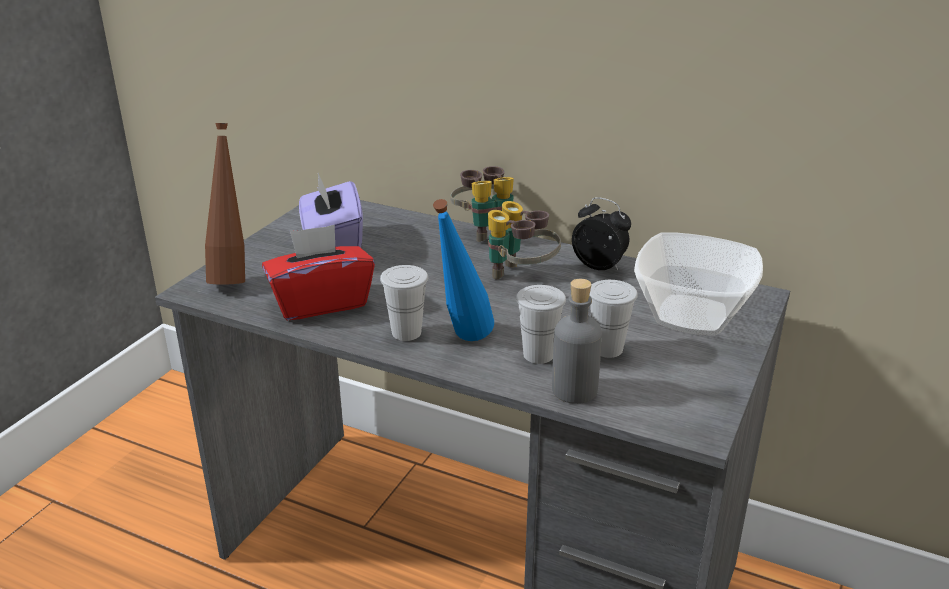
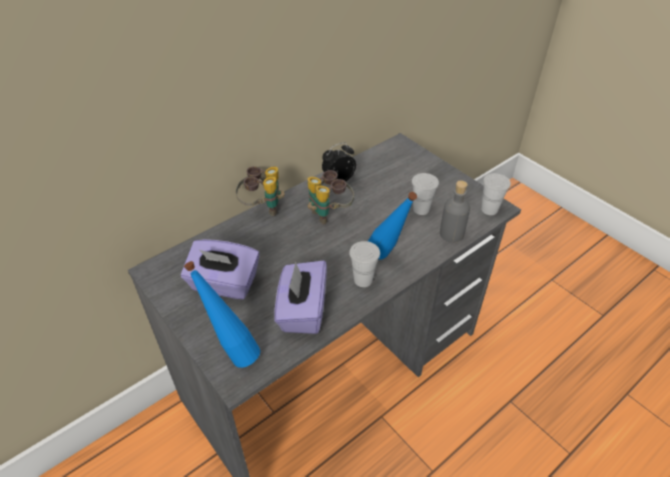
camera: 65 degrees left, 15 degrees up
(232, 277) = (232, 352): brown bottle -> blue bottle
(320, 302) = (302, 310): red tissue box -> purple tissue box
(538, 355) = (414, 235): white cup -> white cup (489, 209)
(689, 316) = (406, 171): bowl -> none

